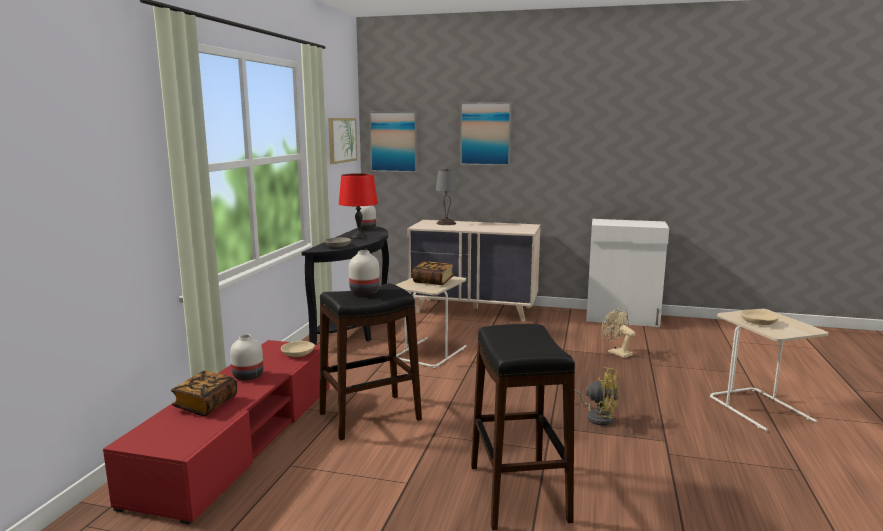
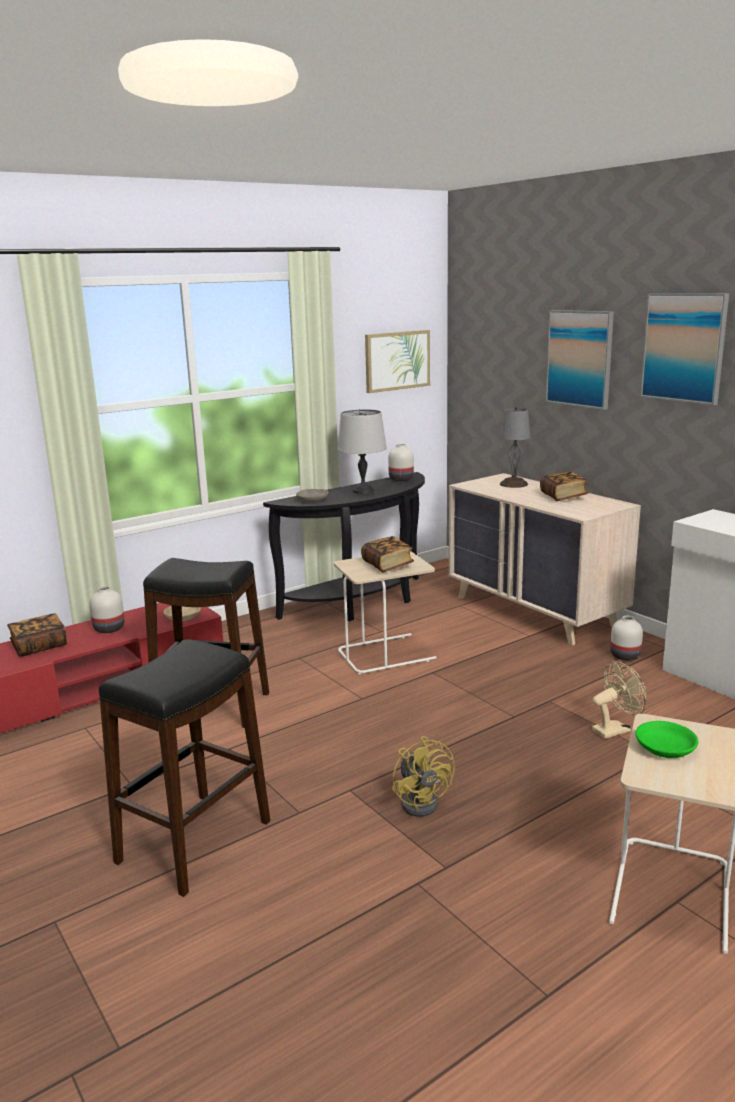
camera: 40 degrees right, 5 degrees up
(359, 237) = (363, 490): red table lamp -> grey table lamp
(365, 292) = (198, 567): white vase -> white vase (625, 656)
(394, 142) = (479, 362): picture -> picture (684, 347)
(491, 225) = (563, 496): none -> book
(616, 353) = (615, 729): beige fan -> beige fan turned 60 degrees clockwise
(758, 322) = (664, 748): beige bowl -> green bowl

